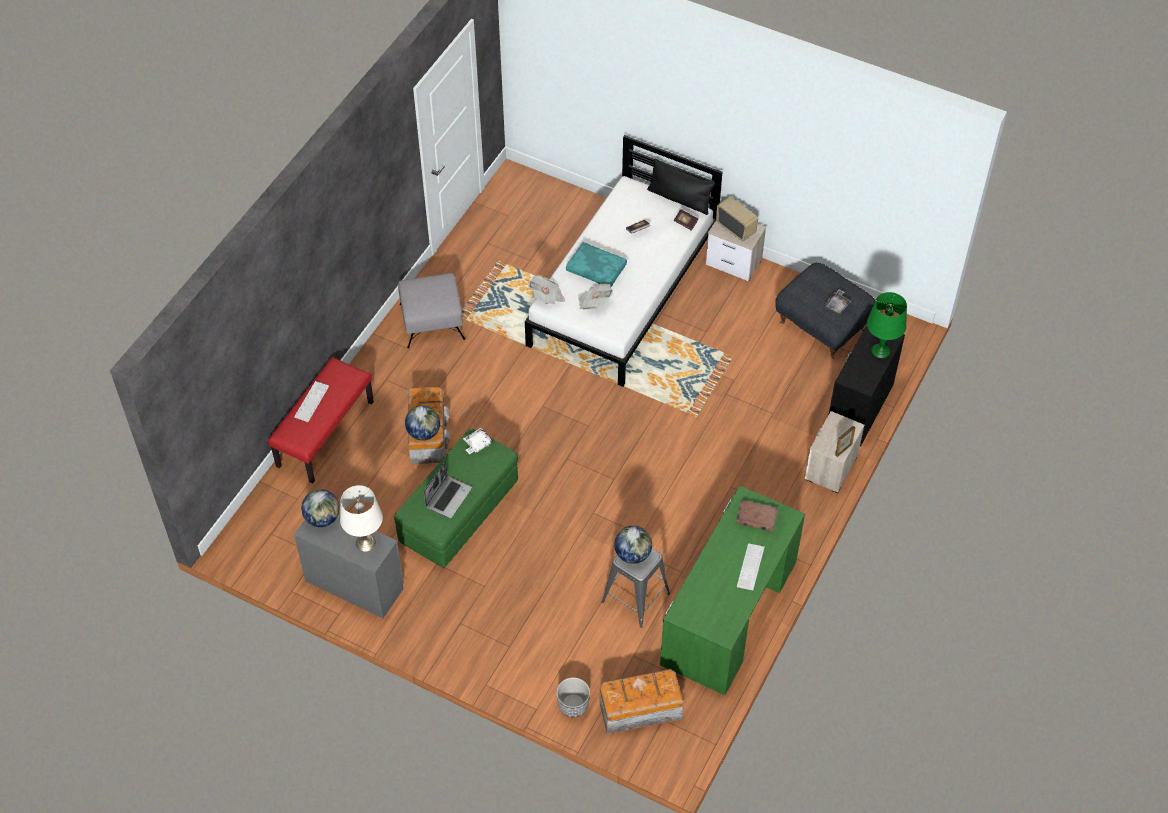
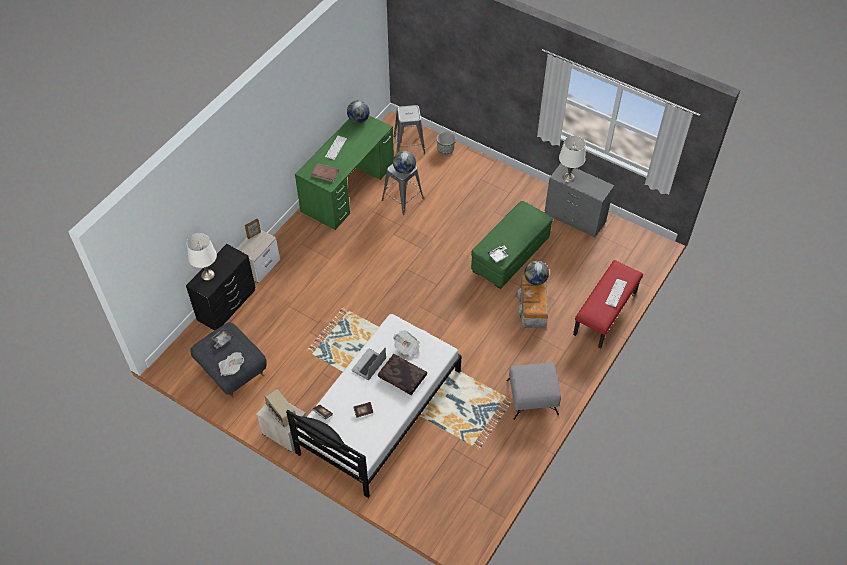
camera: 175 degrees left, 0 degrees up
(322, 518) = (597, 192): globe -> globe (358, 120)
(448, 497) = (517, 224): laptop -> laptop (369, 365)
(547, 297) = (443, 355): newspaper -> newspaper (231, 367)
(597, 269) = (401, 377): turquoise pillow -> brown pillow
(639, 709) = (409, 145): storage box -> grey stool
(881, 350) = (207, 274): green table lamp -> white table lamp

